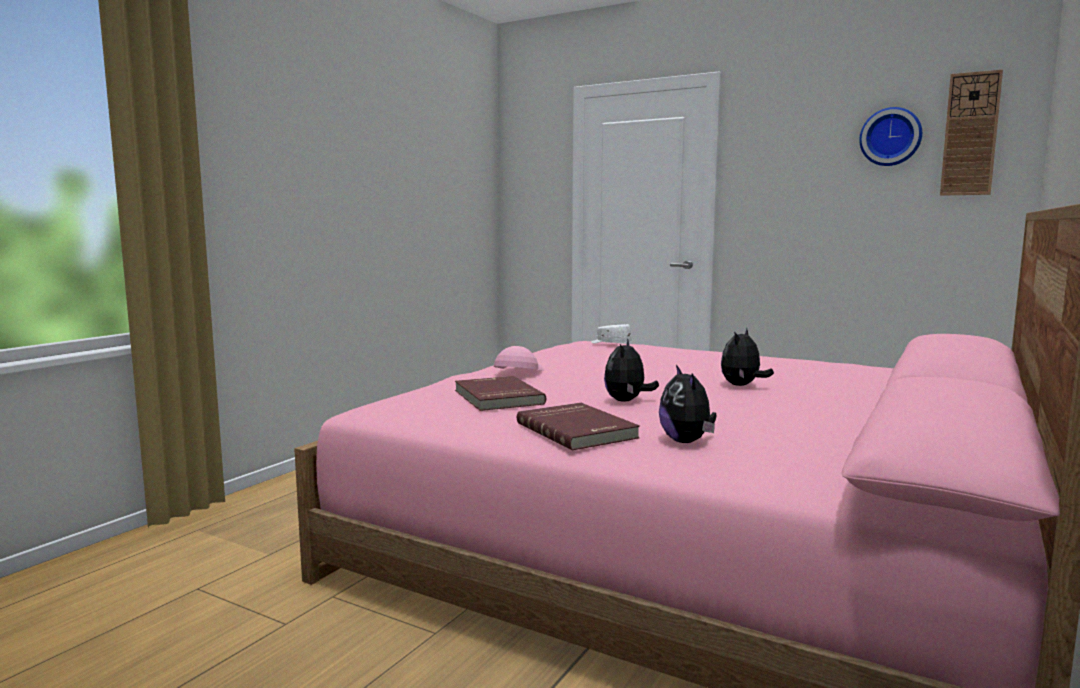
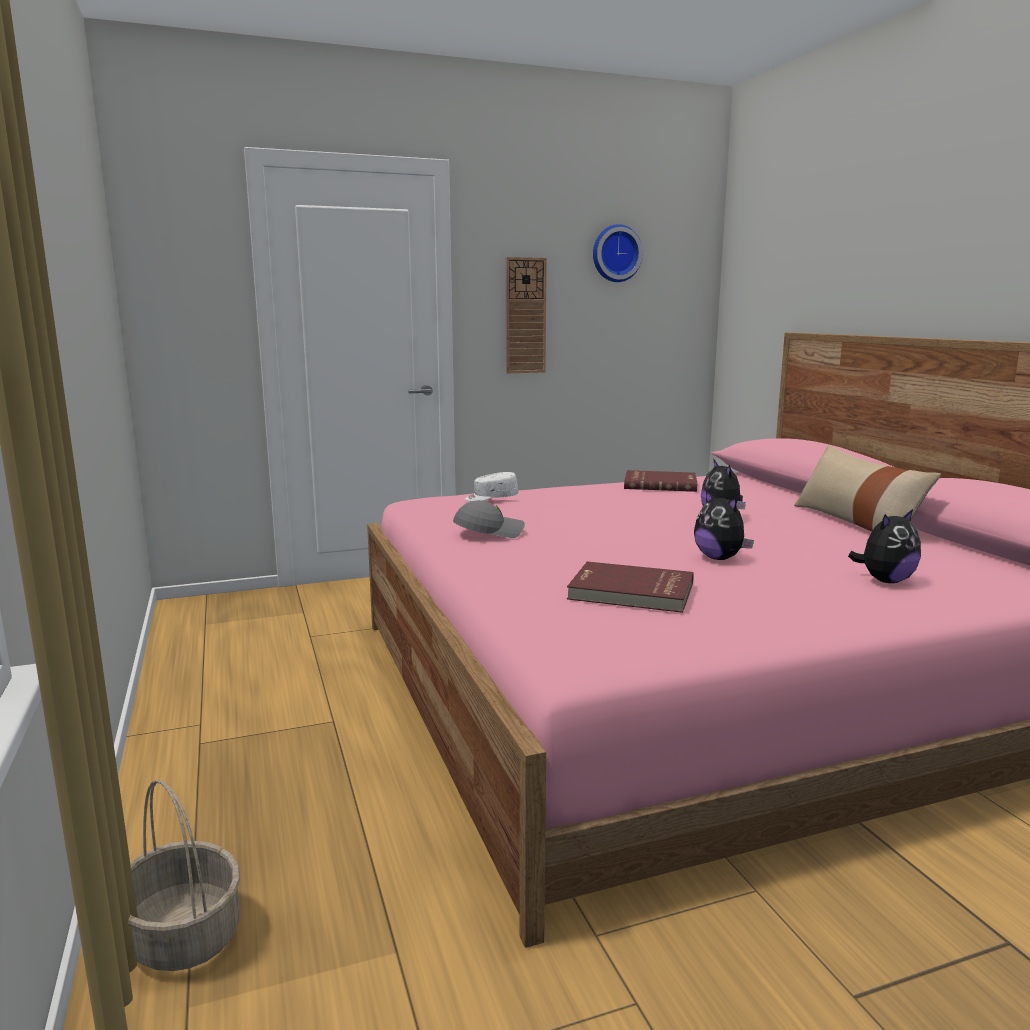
camera: 50 degrees left, 5 degrees up
(238, 511) = (182, 936): none -> basket
(518, 372) = (524, 556): pink cap -> none
(547, 359) = (489, 532): none -> grey cap
(578, 430) = (811, 600): red book -> red book (660, 484)
(687, 441) = (885, 580): plush toy -> plush toy turned 60 degrees counterclockwise
(858, 416) = (856, 523): none -> beige pillow
(970, 134) = (674, 256): wall clock -> wall clock (525, 316)

